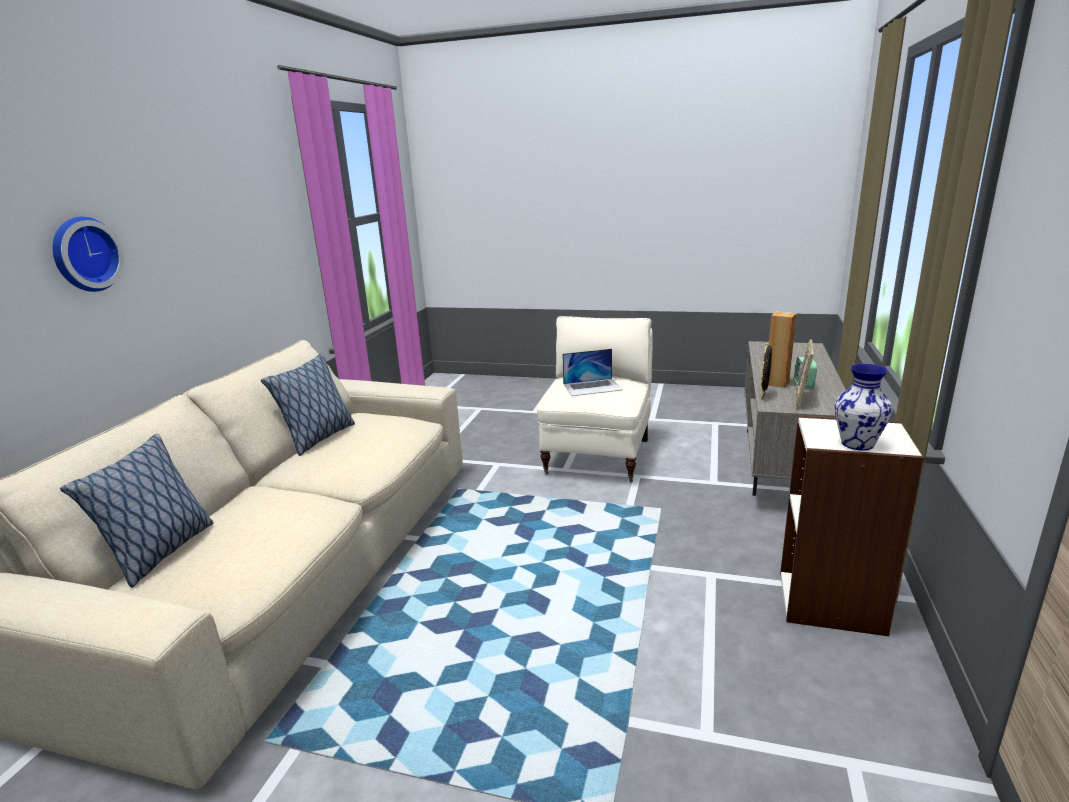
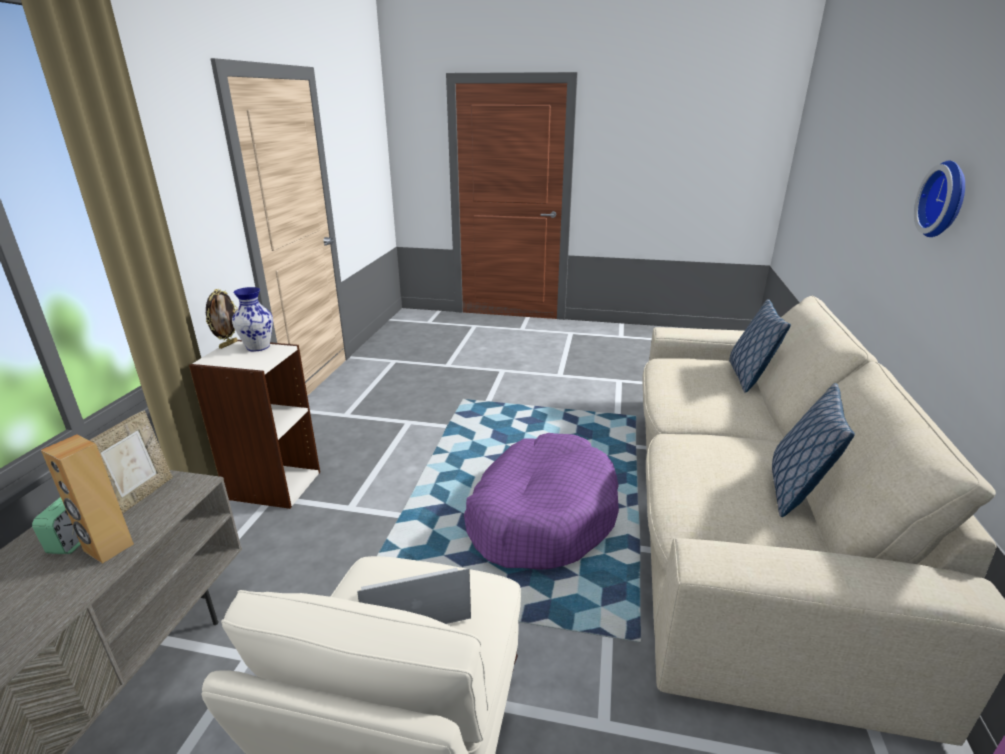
camera: 175 degrees right, 5 degrees up
(499, 565) = (541, 515): none -> purple dog bed
(764, 396) = (177, 508): picture frame -> picture frame (228, 344)

